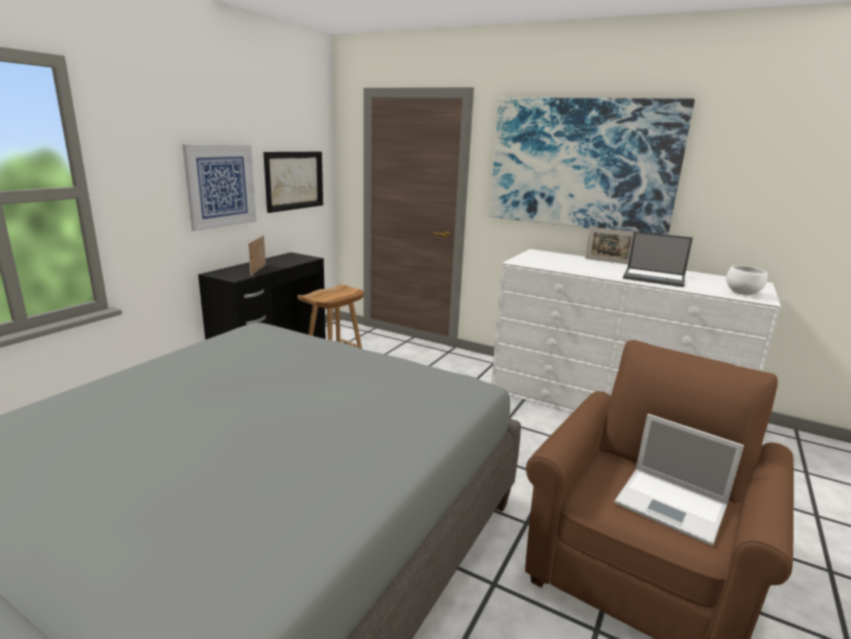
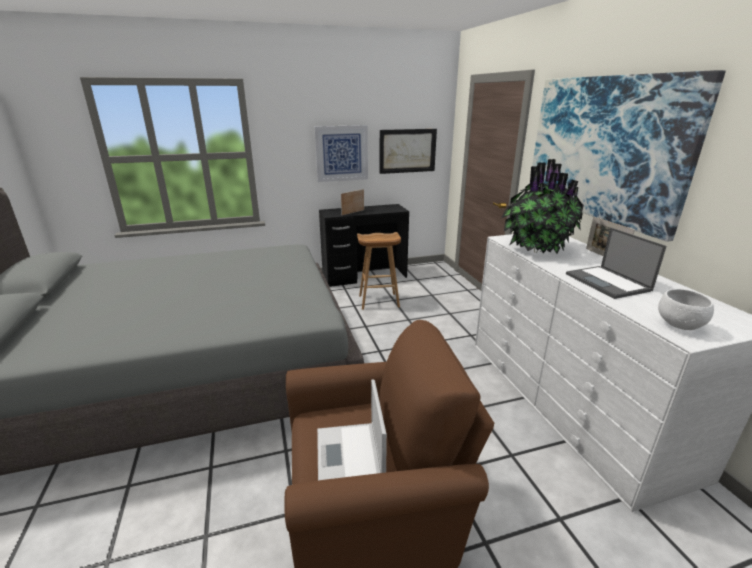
camera: 45 degrees right, 5 degrees up
(558, 265) = (535, 248): none -> potted plant

